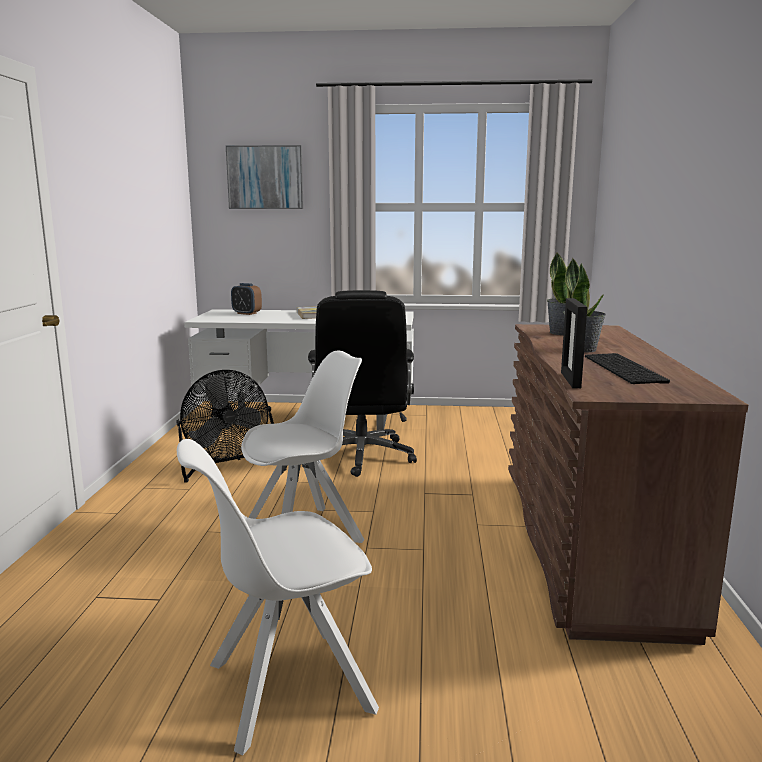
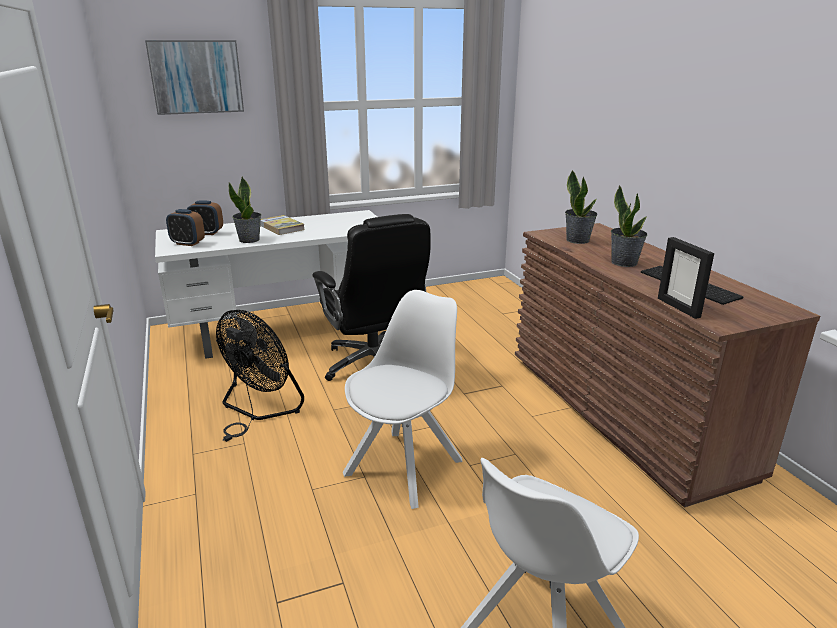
camera: 25 degrees left, 10 degrees up
(221, 317) = (187, 243): none -> alarm clock
(222, 467) = (253, 408): black fan -> black fan turned 90 degrees counterclockwise
(272, 319) = (249, 240): none -> potted plant

